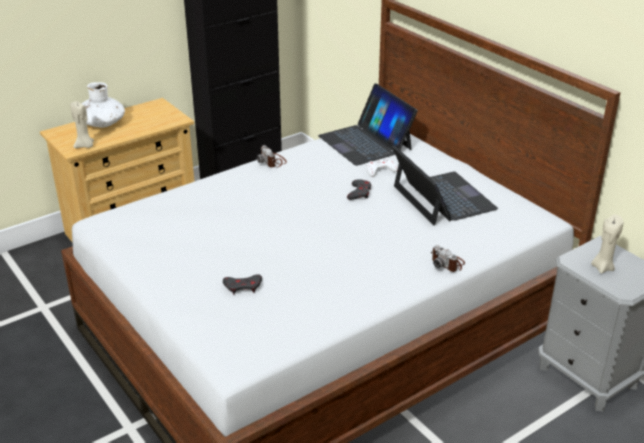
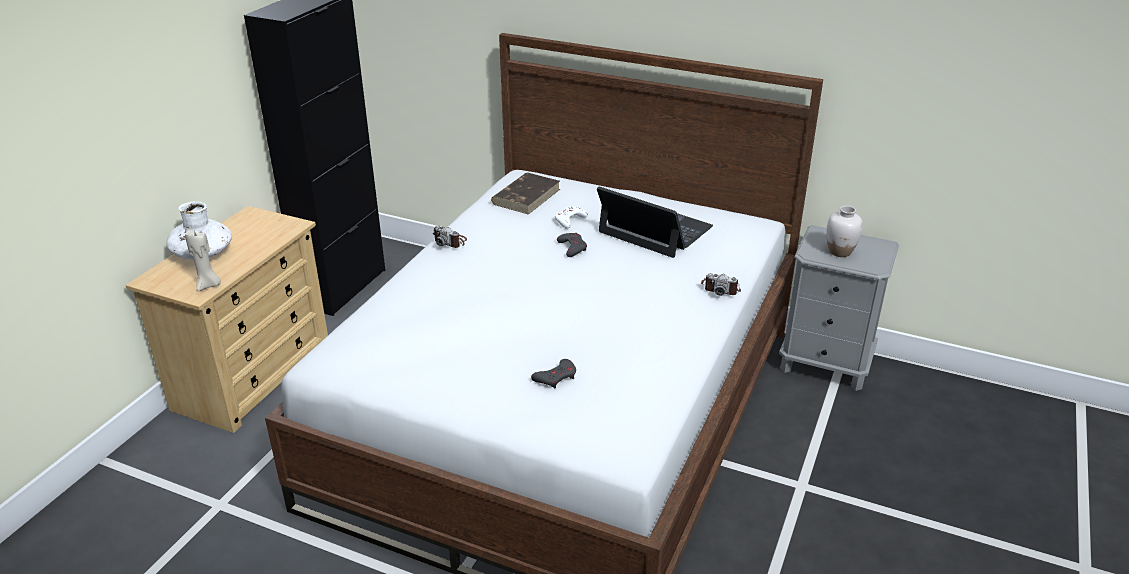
camera: 30 degrees left, 0 degrees up
(365, 142) = (526, 196): laptop -> brown book
(602, 267) = (840, 252): beige candle -> white vase

